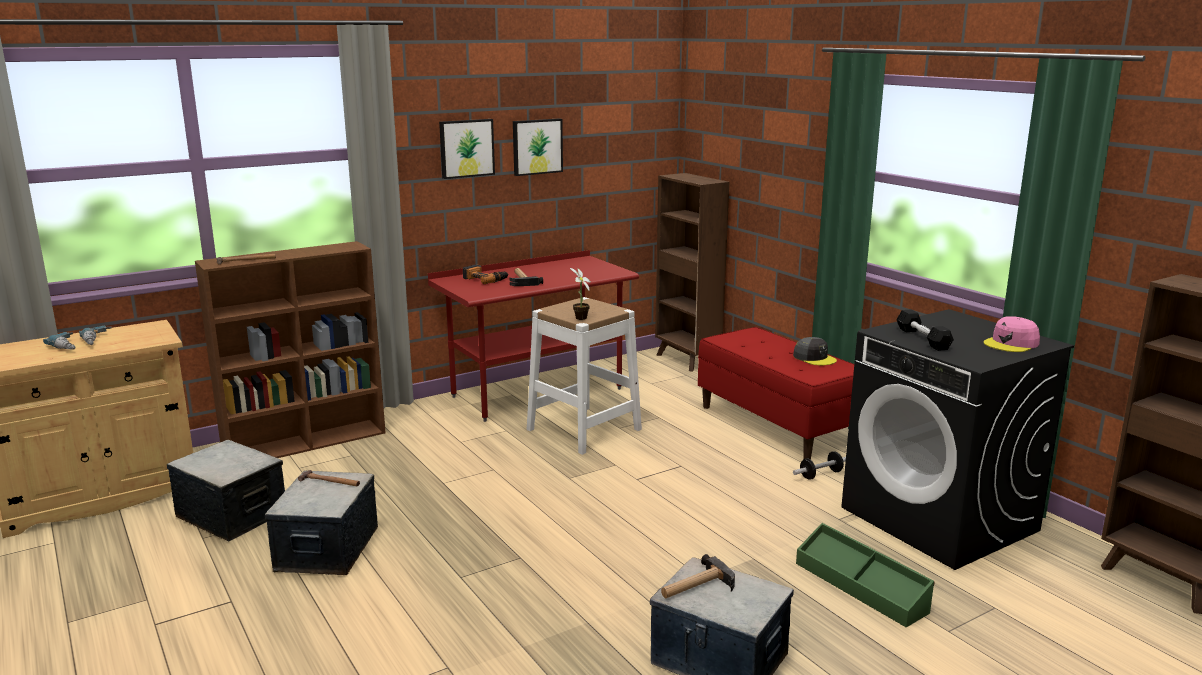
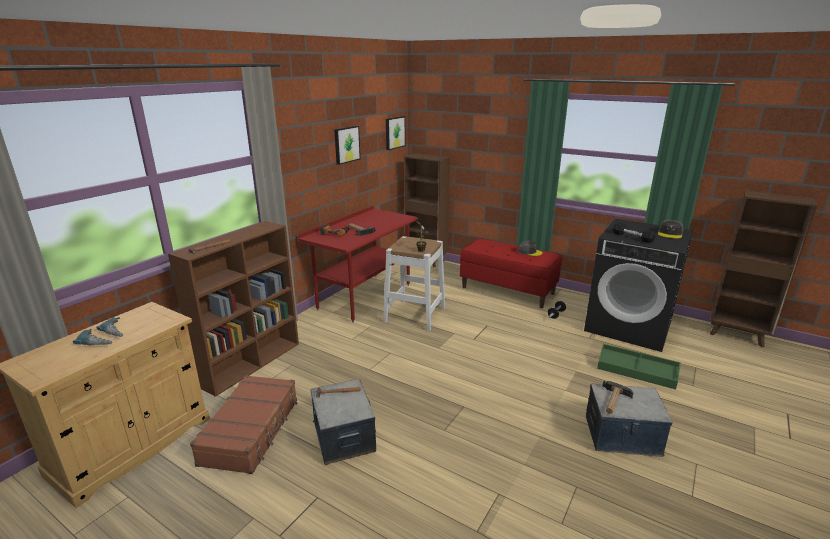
camera: 25 degrees left, 5 degrees up
(232, 514) = (251, 431): storage box -> brown suitcase
(466, 148) = (312, 149): picture -> picture (394, 132)
(1011, 343) = (670, 233): pink cap -> grey cap

